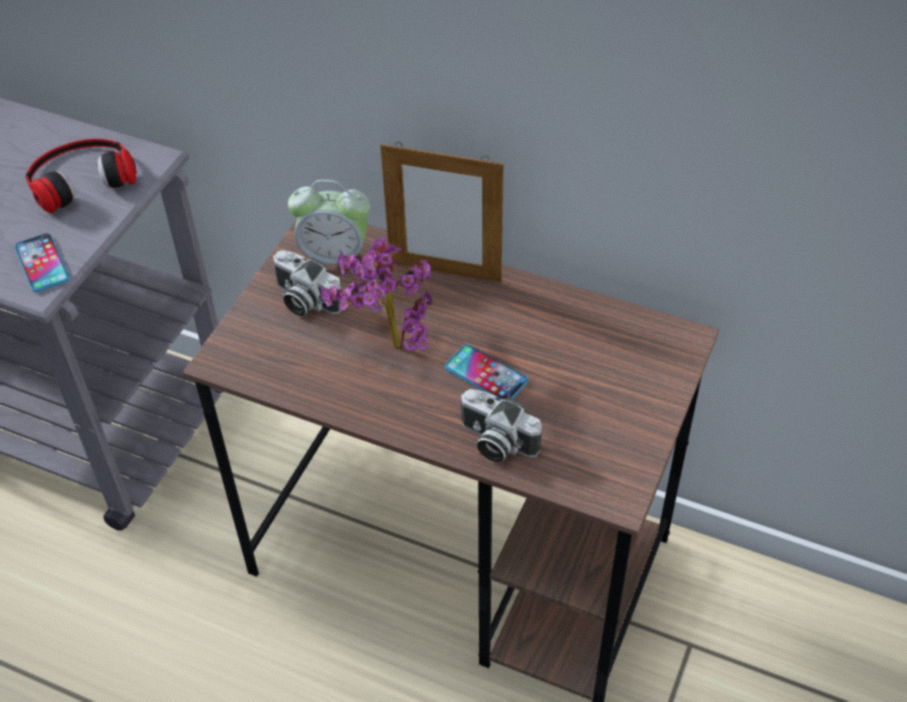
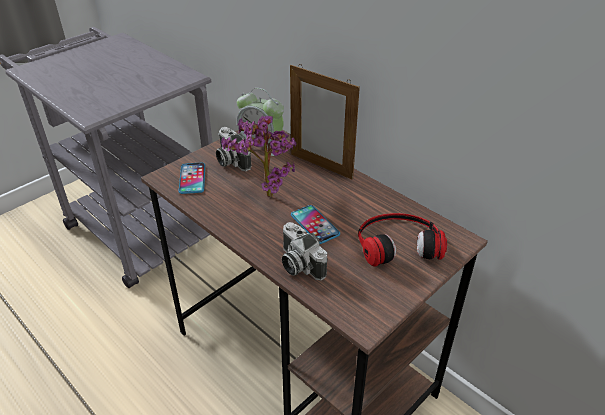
camera: 20 degrees right, 10 degrees down
(42, 263) = (101, 106): phone -> phone (192, 178)
(81, 177) = (149, 76): headphones -> headphones (397, 242)

